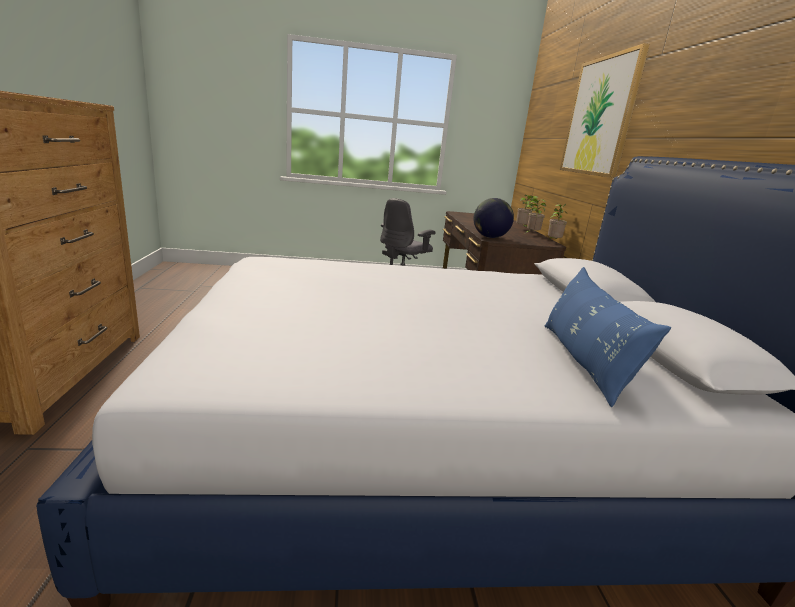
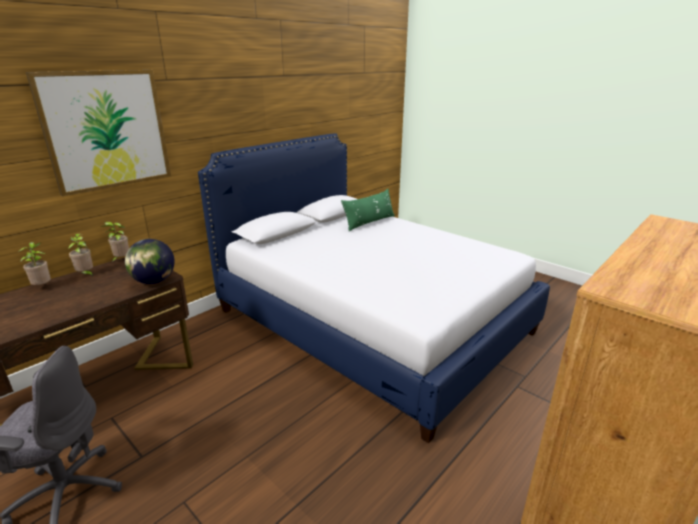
camera: 130 degrees left, 5 degrees up
(583, 361) = (369, 222): blue pillow -> green pillow

